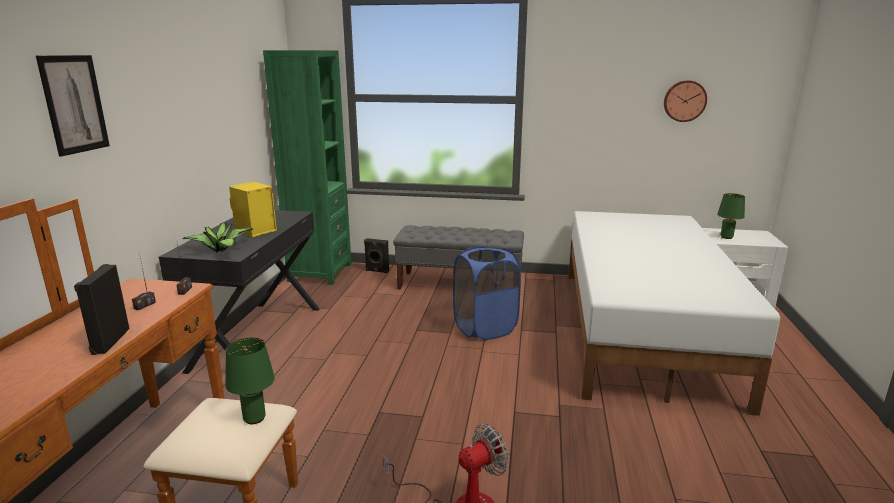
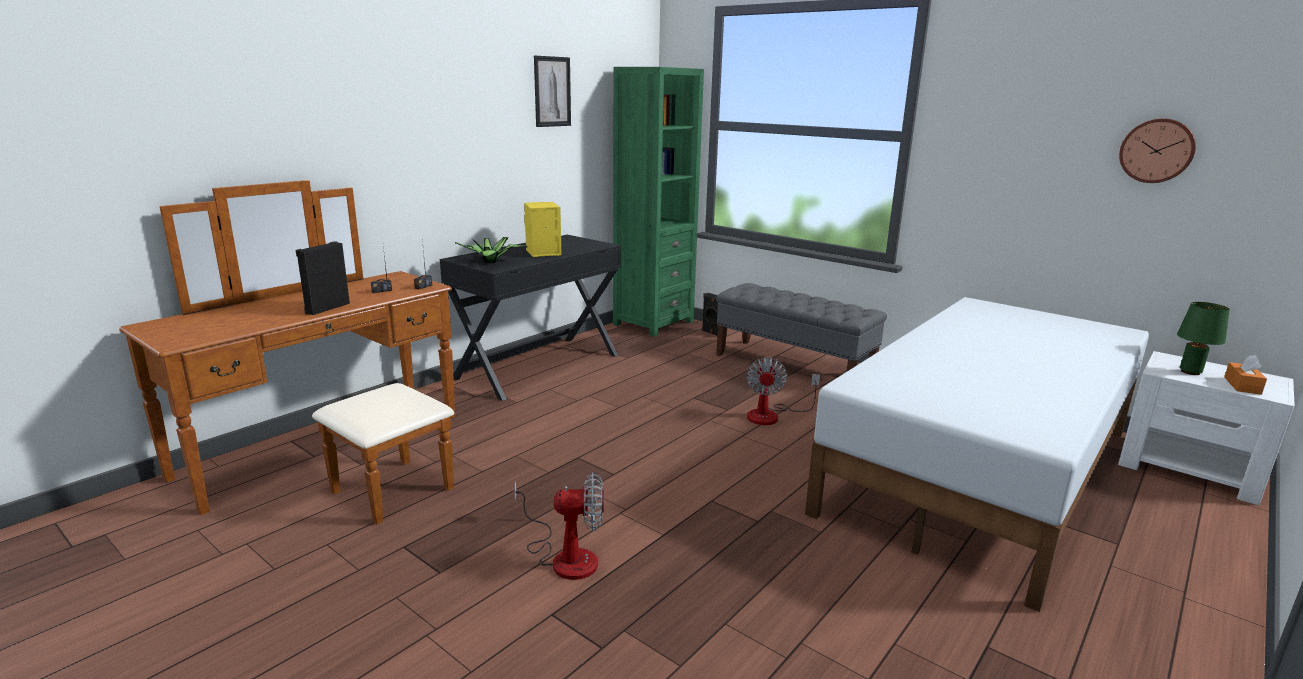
camera: 30 degrees right, 0 degrees up
(74, 104) = (368, 105): picture -> picture (552, 91)
(254, 418) = (407, 404): green table lamp -> none
(485, 328) = (771, 415): blue laundry basket -> fan
(756, 240) = (1242, 385): none -> orange tissue box

